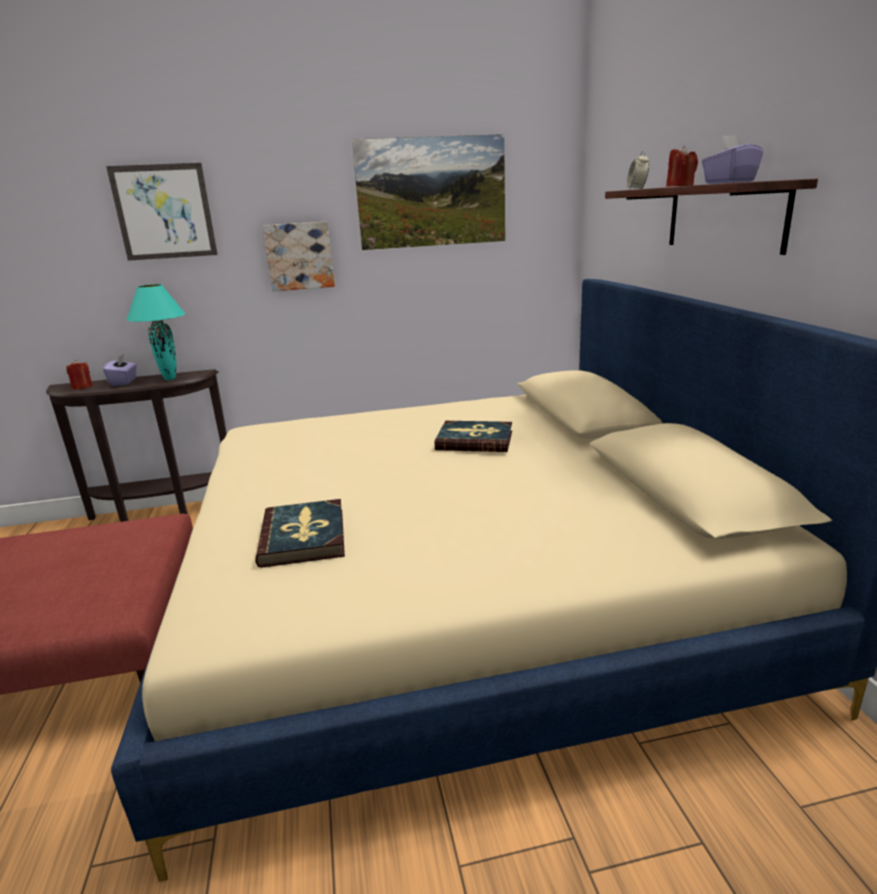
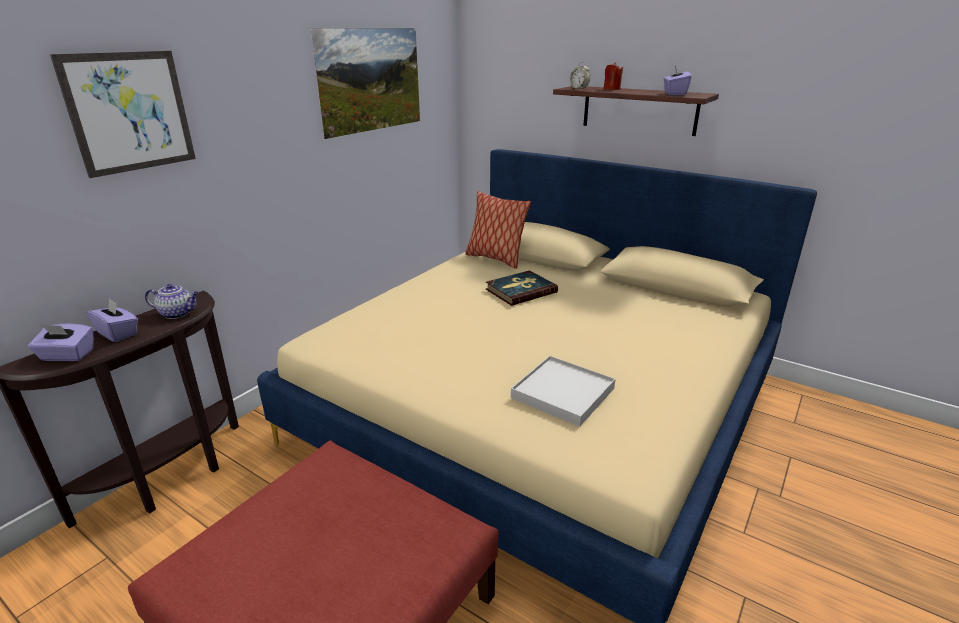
camera: 45 degrees left, 5 degrees up
(82, 387) = (67, 355): red candle -> purple tissue box
(170, 379) = (178, 313): turquoise table lamp -> teapot
(299, 256) = (273, 151): picture -> none
(304, 536) = (563, 393): book -> white tray
(521, 407) = (495, 259): none -> pillow

